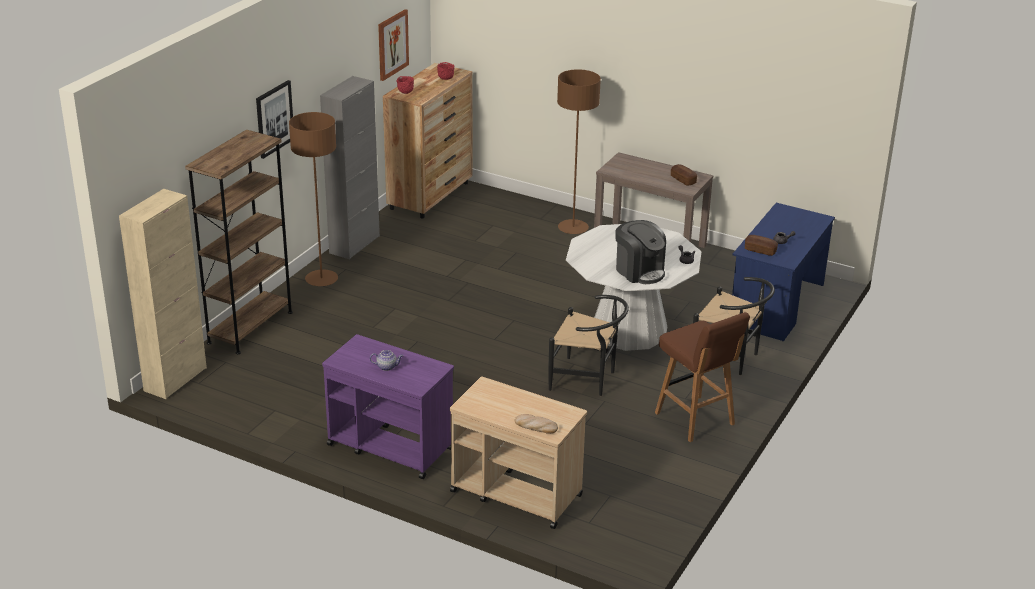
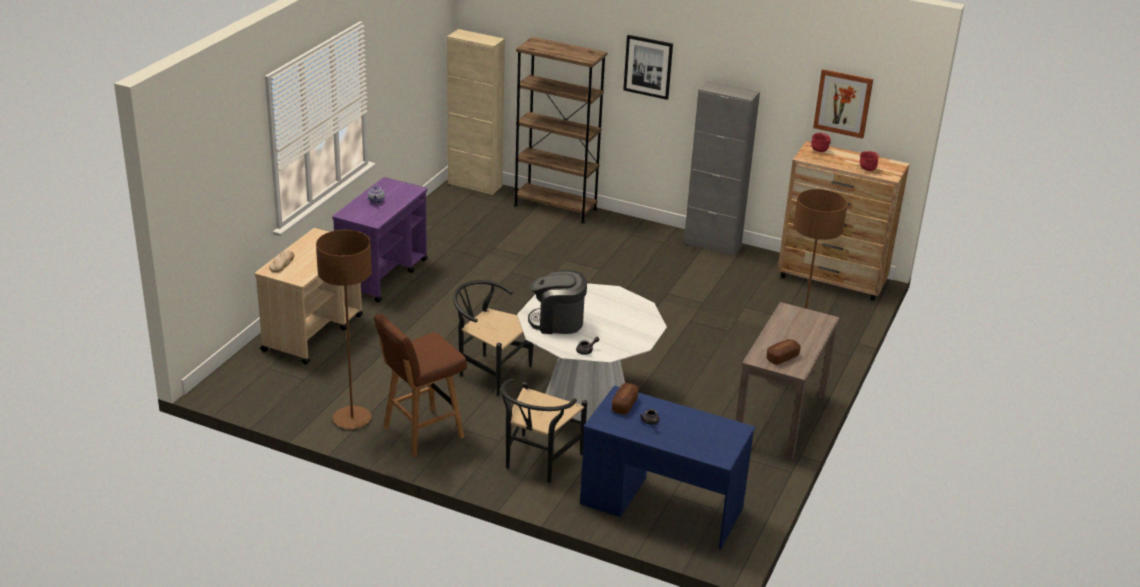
camera: 85 degrees right, 0 degrees up
(321, 279) = (642, 232): brown floor lamp -> brown floor lamp (352, 419)
(588, 380) = (489, 371): black chair -> black chair turned 105 degrees clockwise
(639, 271) = (557, 322): coffee machine -> coffee machine turned 45 degrees clockwise

